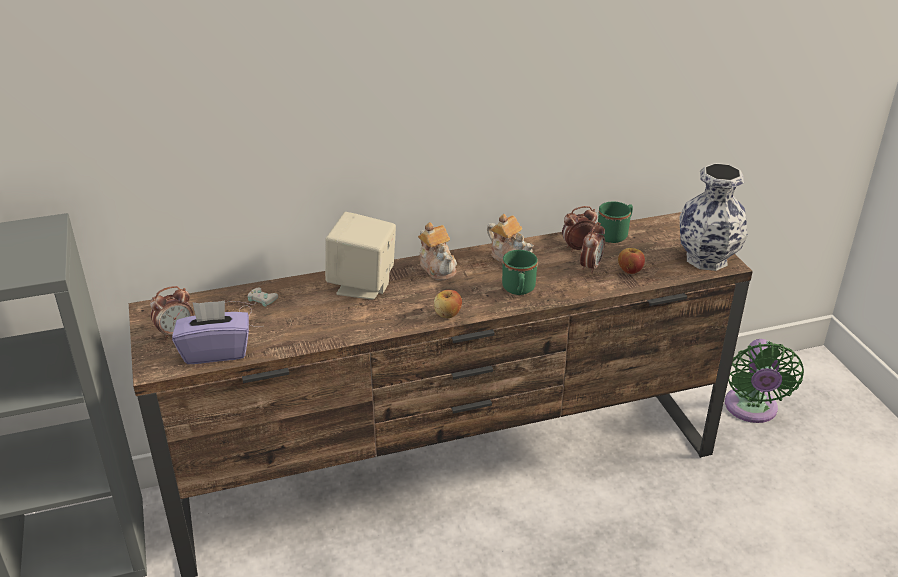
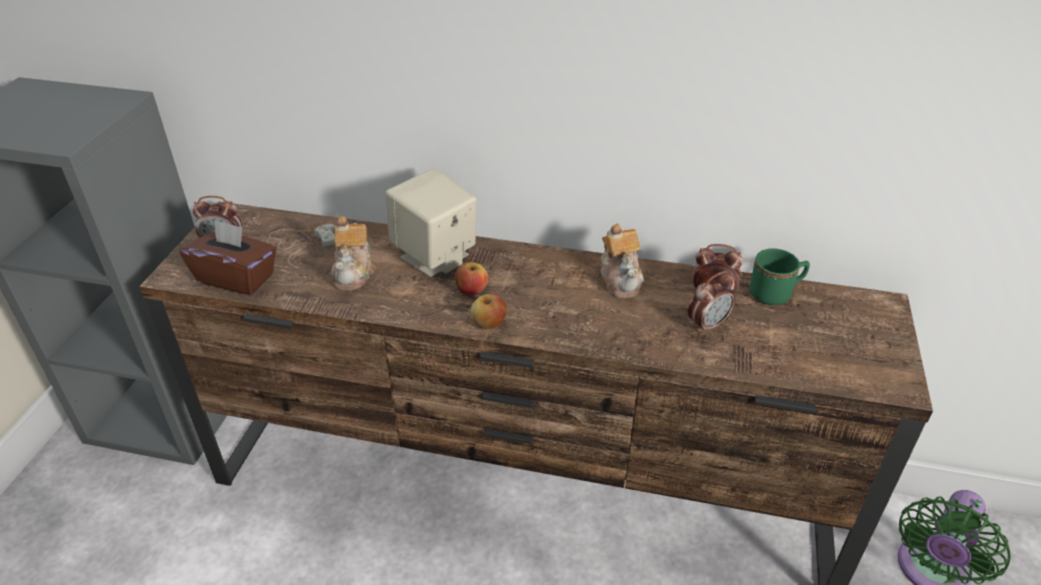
camera: 30 degrees right, 5 degrees up
(216, 351) = (237, 278): purple tissue box -> brown tissue box
(438, 267) = (530, 263): teapot -> teapot (354, 272)
(519, 290) = (594, 323): green mug -> none
(630, 270) = (754, 347): apple -> apple (471, 290)
(705, 258) = (875, 368): vase -> none

